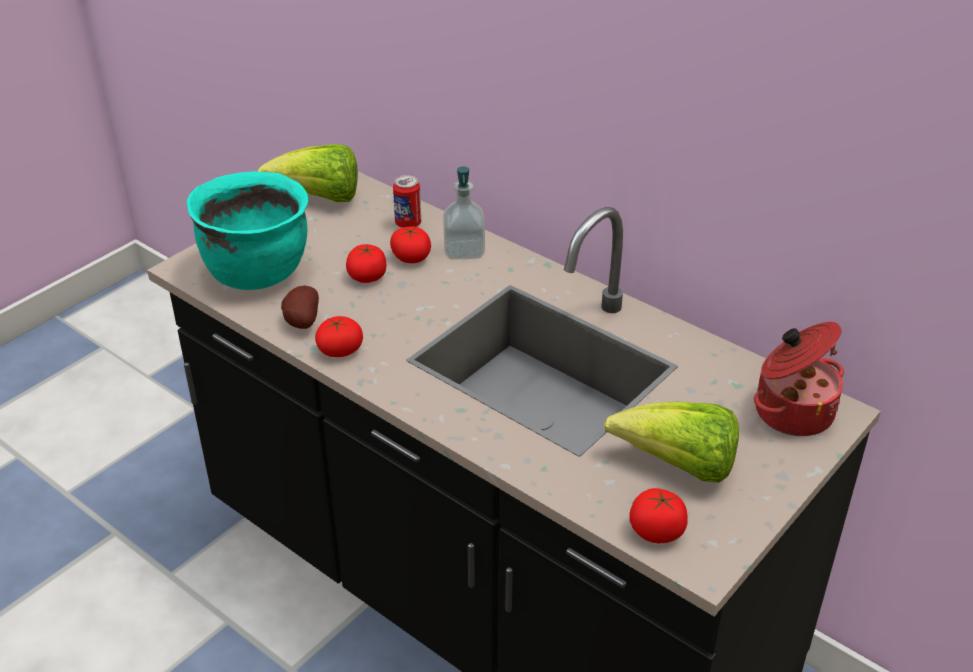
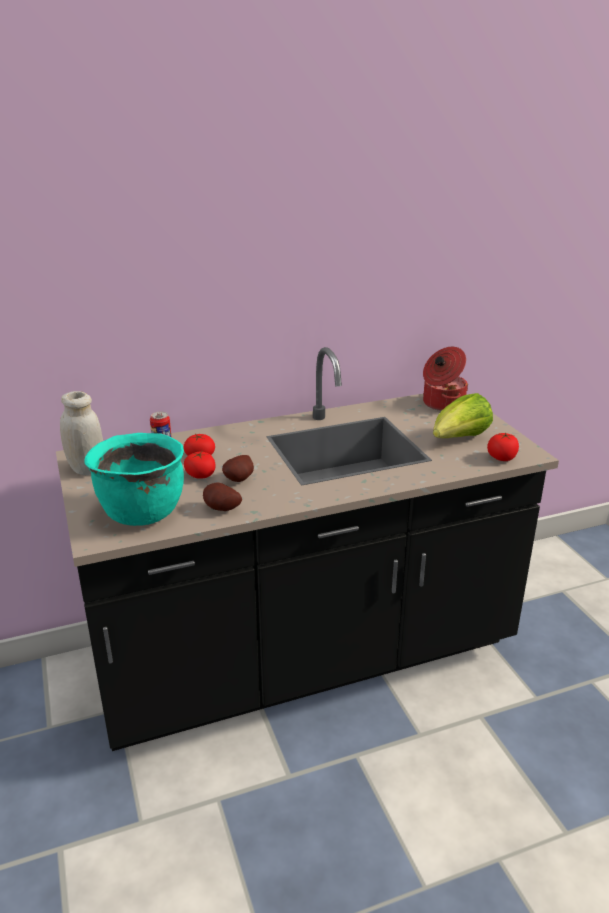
camera: 60 degrees left, 10 degrees down
(319, 198) = (86, 468): lettuce -> white jar
(340, 350) = (267, 503): tomato -> none
(379, 309) = (240, 480): none -> potato
(464, 250) = (215, 439): soap dispenser -> none

